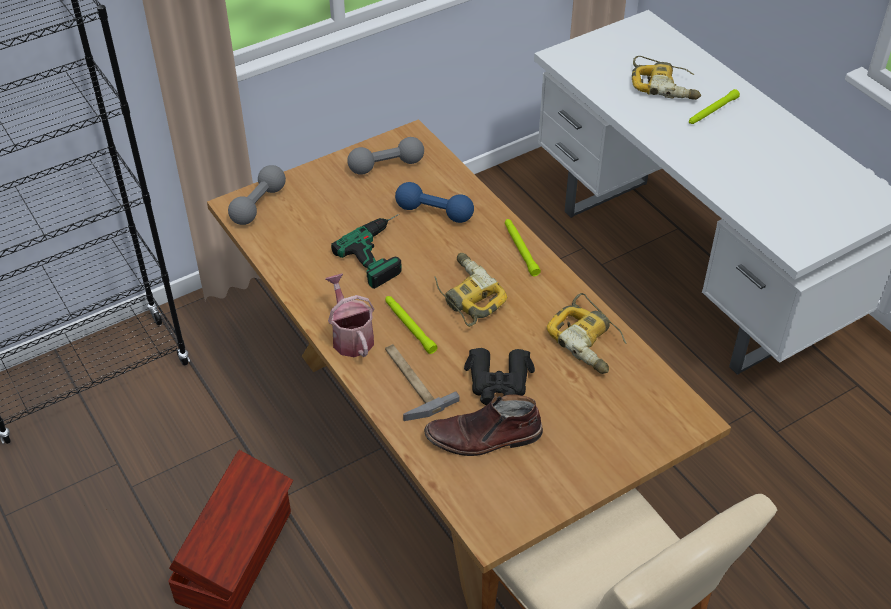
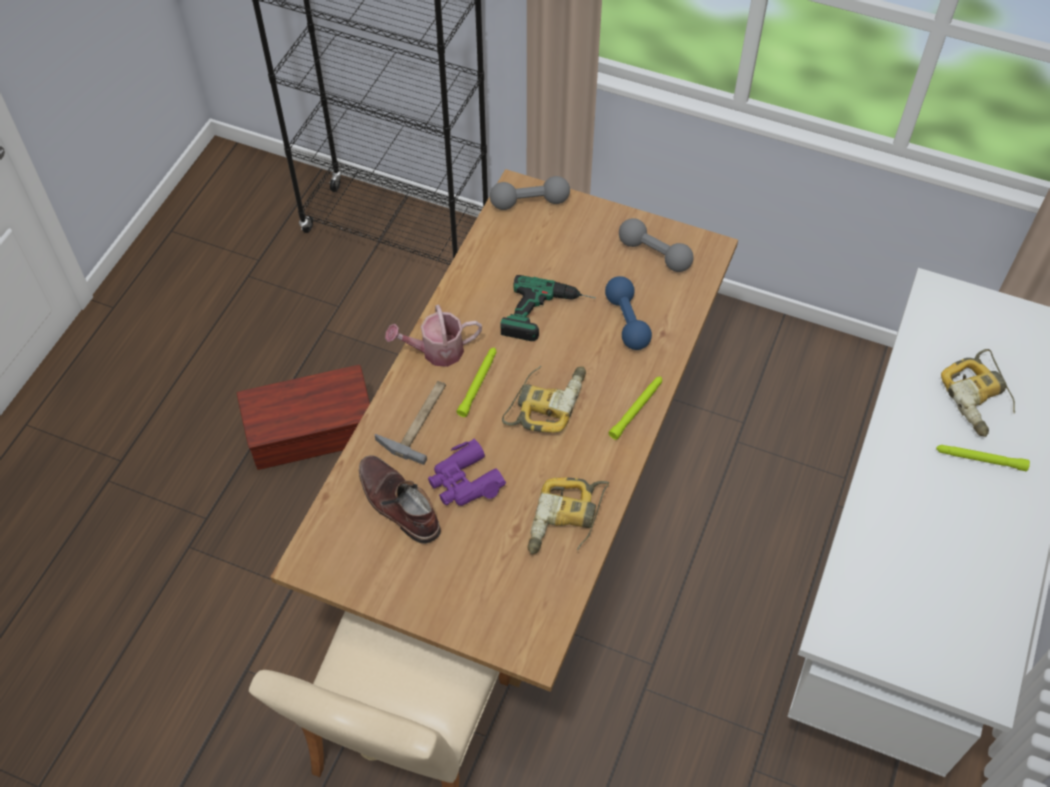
camera: 55 degrees right, 10 degrees up
(350, 336) = (436, 351): watering can -> watering can turned 135 degrees counterclockwise
(499, 383) = (464, 481): black binoculars -> purple binoculars

